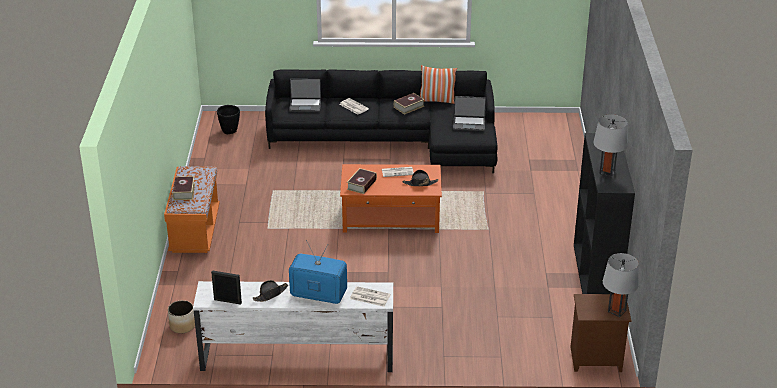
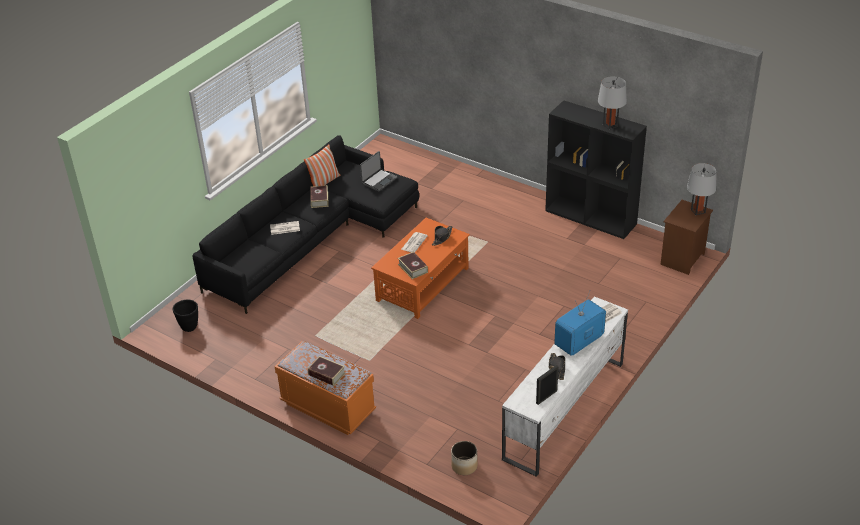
camera: 55 degrees left, 5 degrees up
(305, 105) = (250, 254): laptop -> none

